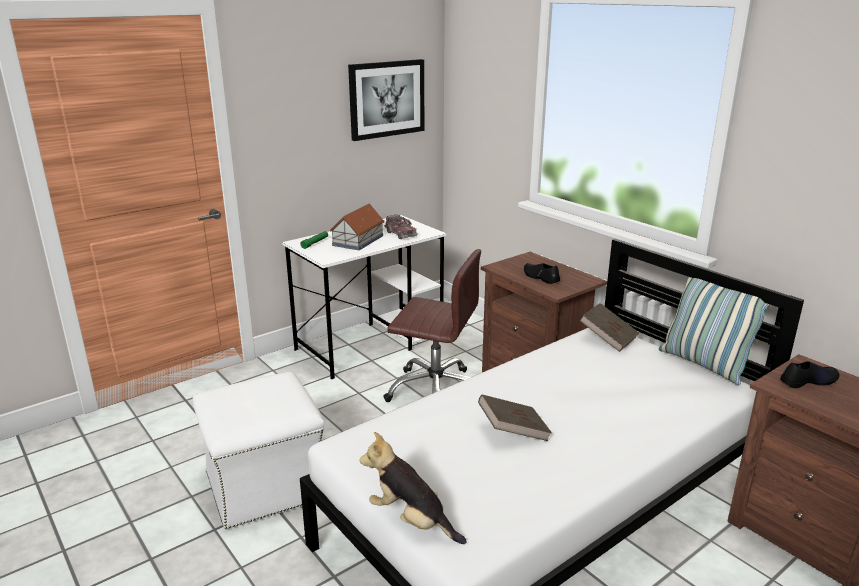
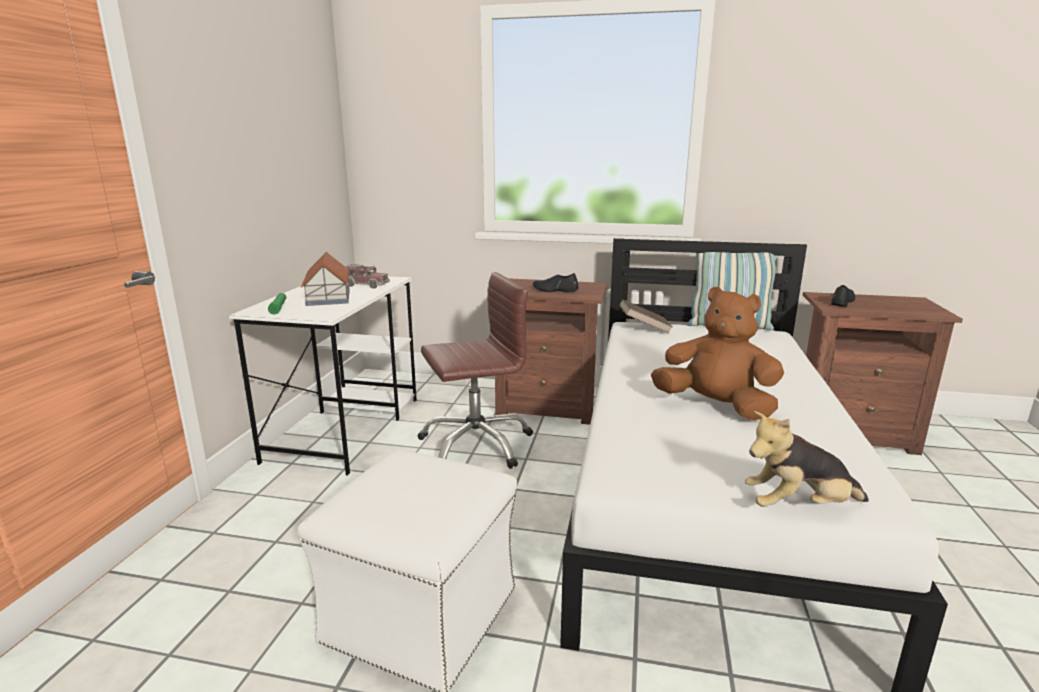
camera: 40 degrees left, 5 degrees down
(387, 99) = (302, 131): picture -> none
(513, 431) = (715, 406): brown book -> brown plush toy

